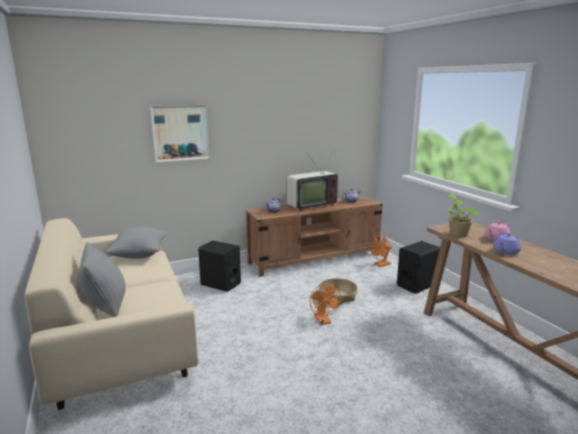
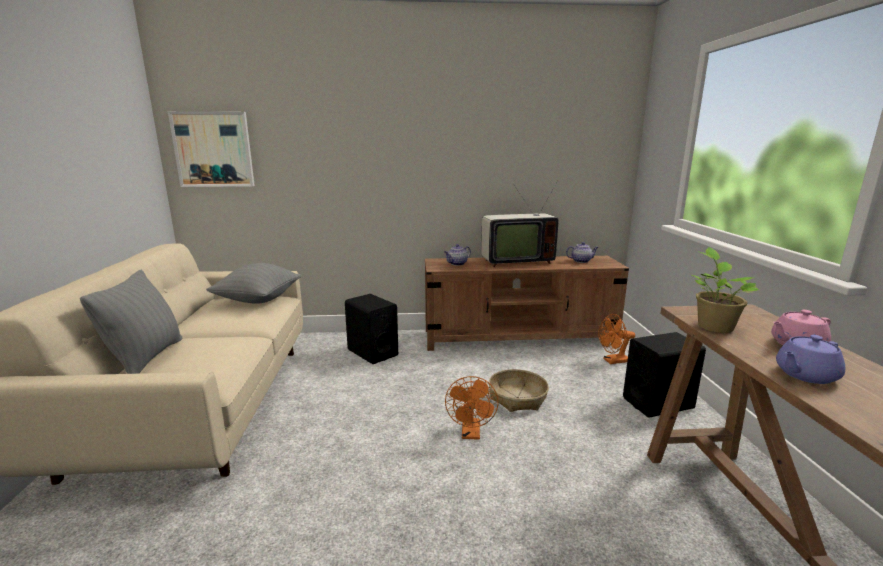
camera: 20 degrees right, 0 degrees up
(180, 133) = (338, 148): picture -> picture (213, 149)

